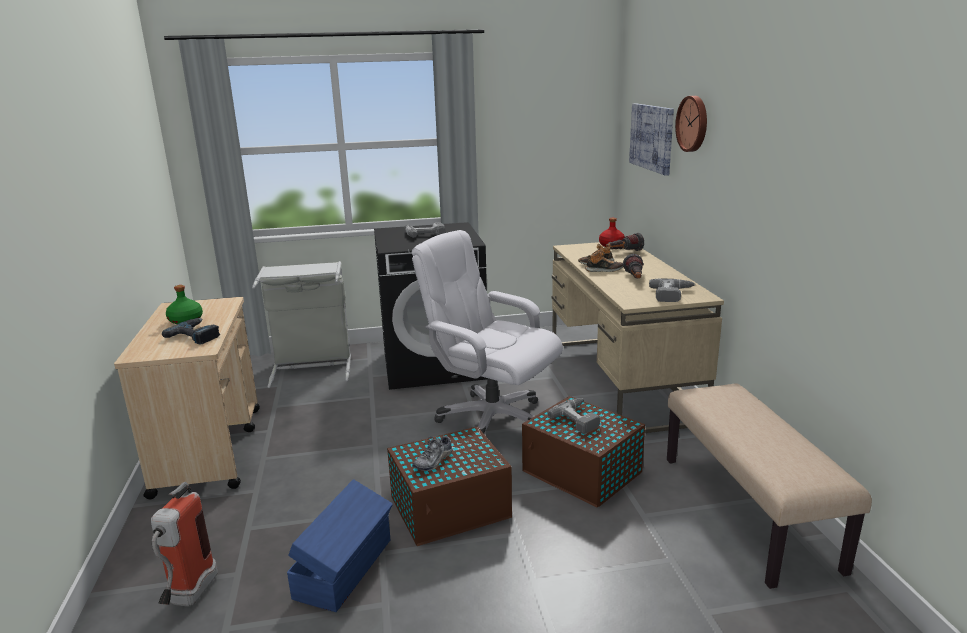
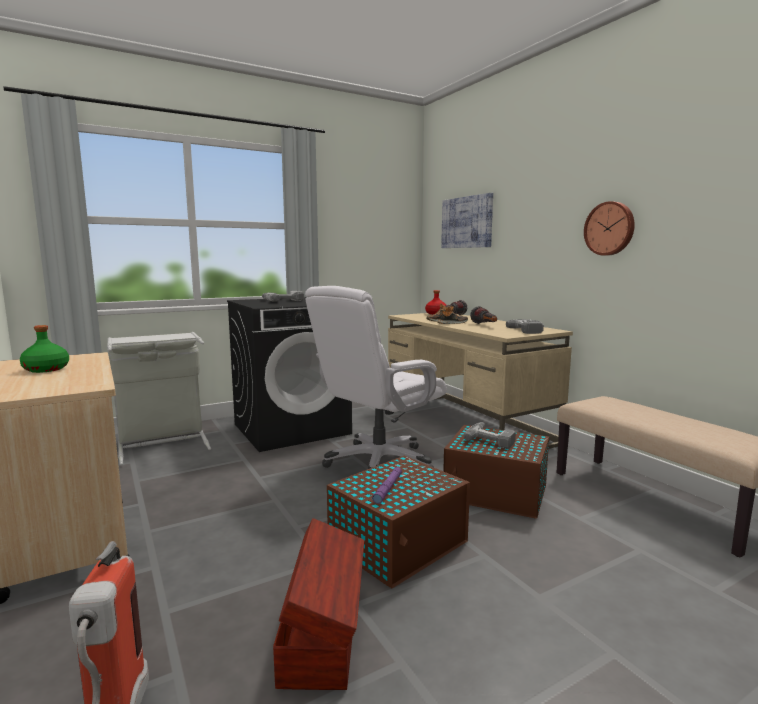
camera: 20 degrees left, 10 degrees down
(197, 335) = (72, 378): power drill -> none
(346, 568) = (324, 631): blue storage box -> brown storage box
(433, 461) = (388, 488): shoe -> purple flashlight
(491, 419) = (378, 463): white office chair -> white office chair turned 60 degrees counterclockwise
(693, 123) = (519, 198): wall clock -> wall clock (610, 228)

